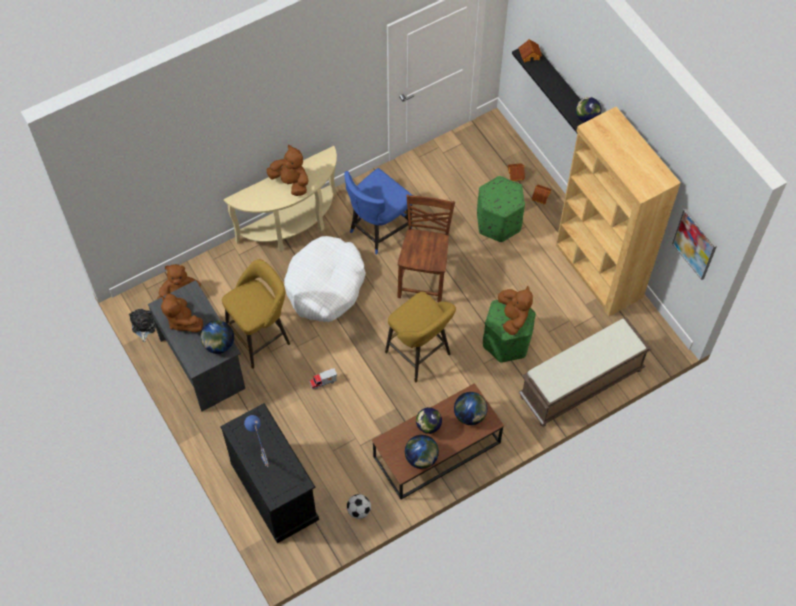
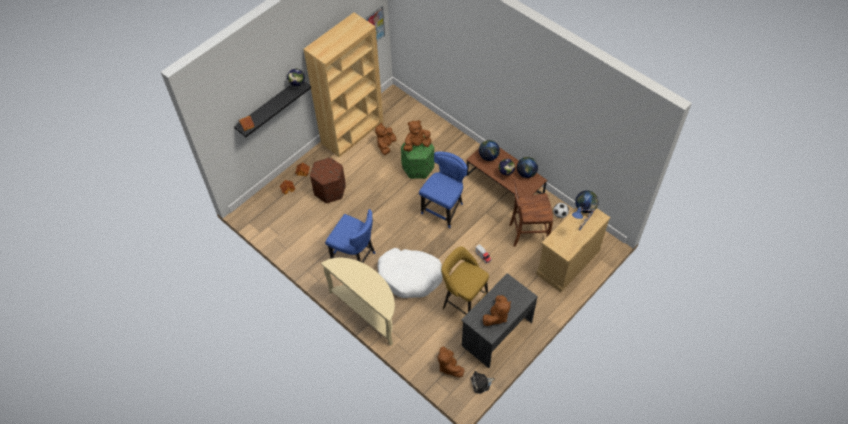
camera: 105 degrees left, 5 degrees down
(219, 344) = (506, 287): globe -> globe (585, 208)
(274, 491) = (567, 262): black dresser -> beige dresser
(291, 182) = (361, 280): brown plush toy -> brown plush toy (386, 146)
(420, 355) = (444, 209): yellow stool -> blue chair
(424, 279) = (386, 221): brown chair -> brown chair (527, 233)
(498, 222) = (329, 190): green ottoman -> brown ottoman
(581, 384) = (434, 127): brown bench -> none

